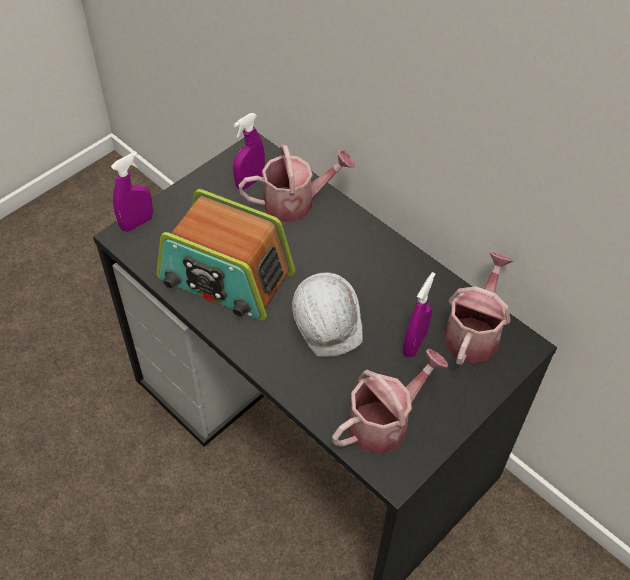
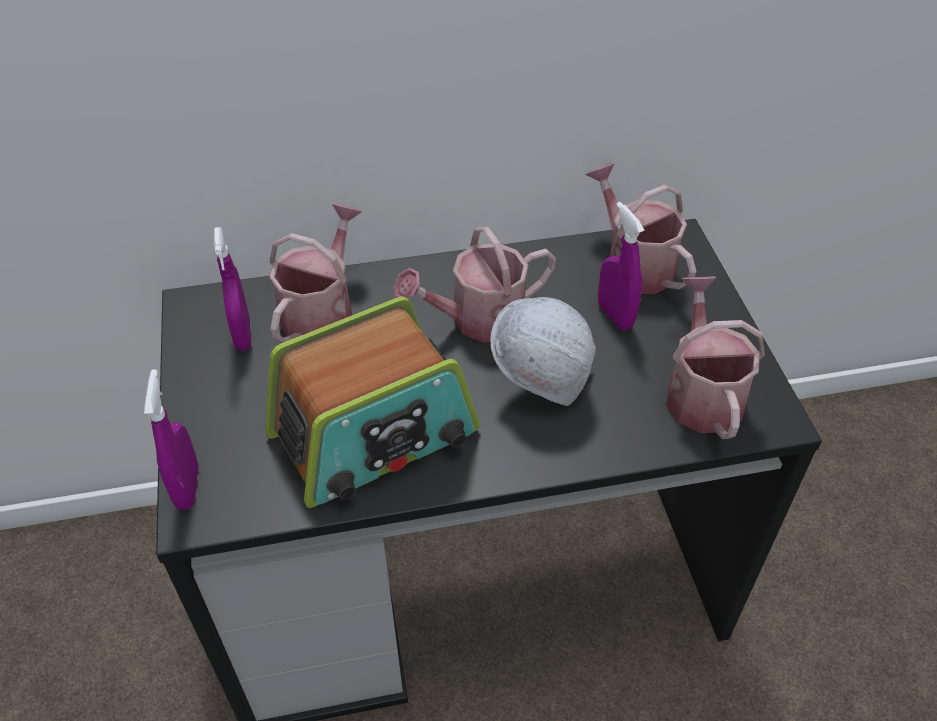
camera: 55 degrees left, 5 degrees down
(350, 277) = (478, 320): none -> watering can

